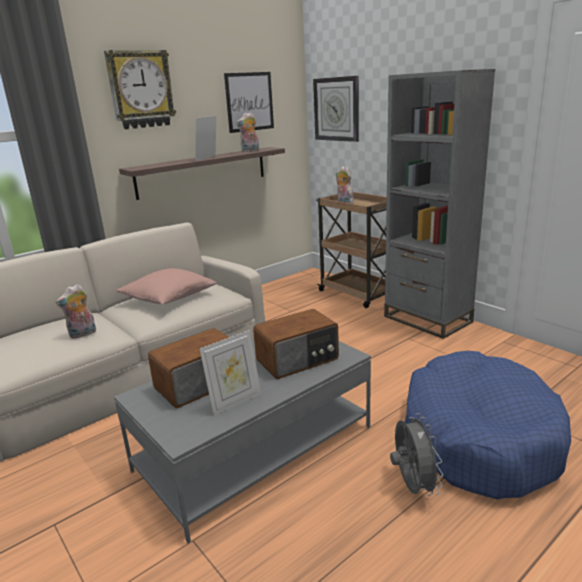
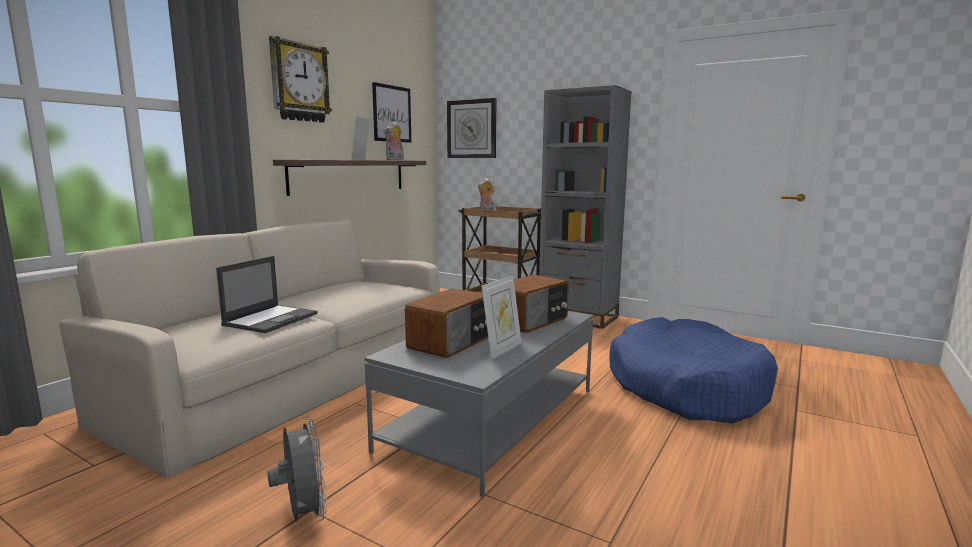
camera: 20 degrees left, 10 degrees down
(82, 334) = (271, 319): plush toy -> laptop
(168, 298) = (343, 291): pink pillow -> none
(412, 486) = (659, 425): grey fan -> grey fan (303, 515)

